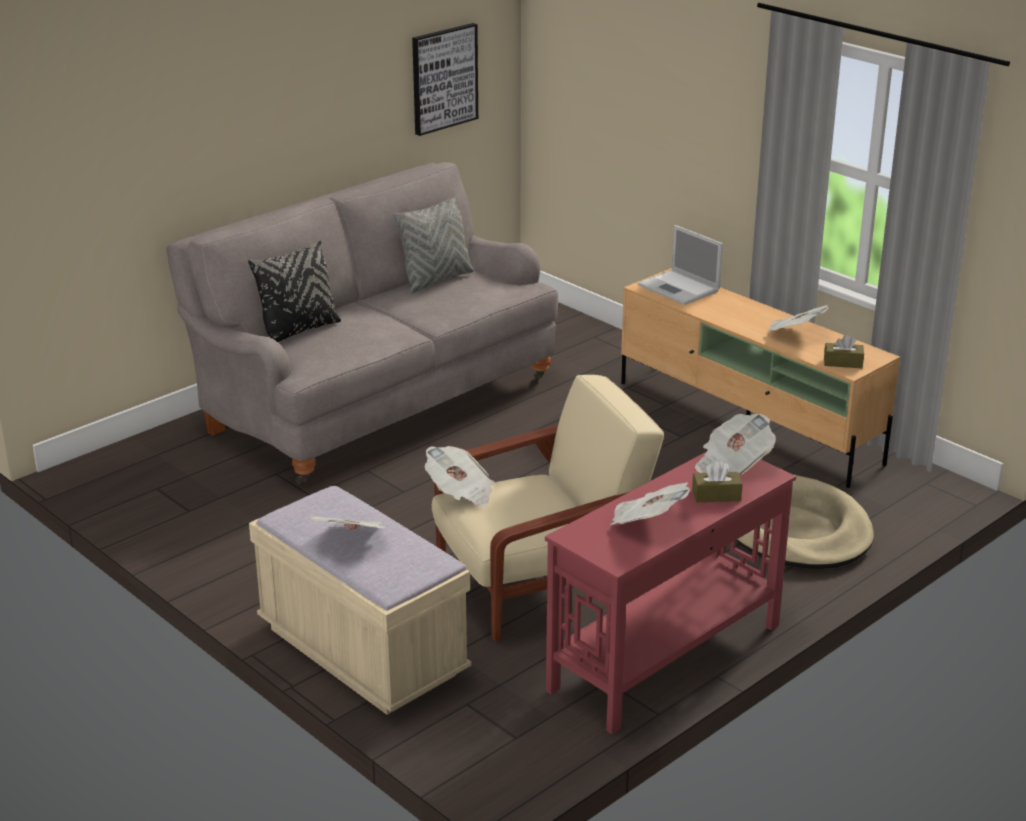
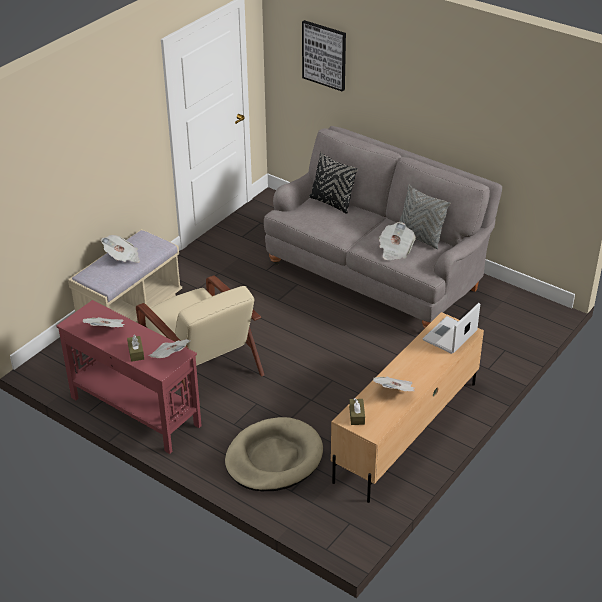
camera: 80 degrees right, 10 degrees up
(444, 78) = (528, 142): picture -> picture (324, 55)
(460, 492) = (197, 292): newspaper -> newspaper (395, 250)

